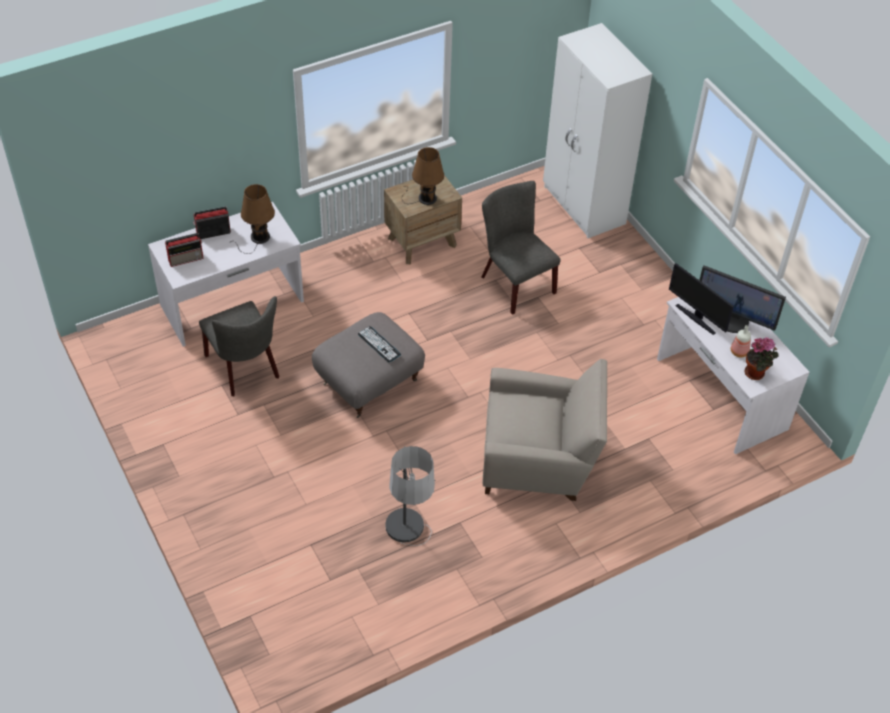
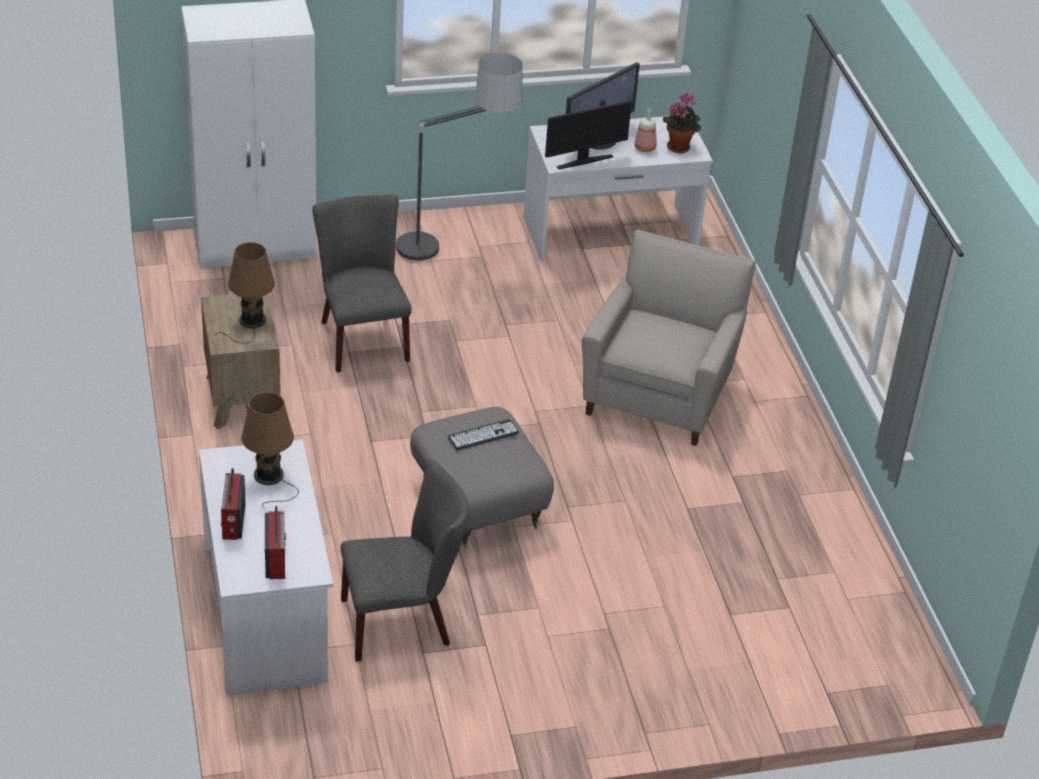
camera: 75 degrees left, 10 degrees down
(409, 553) = (767, 529): floor lamp -> floor lamp (452, 253)
(514, 282) = (361, 337): grey chair -> grey chair turned 90 degrees clockwise

